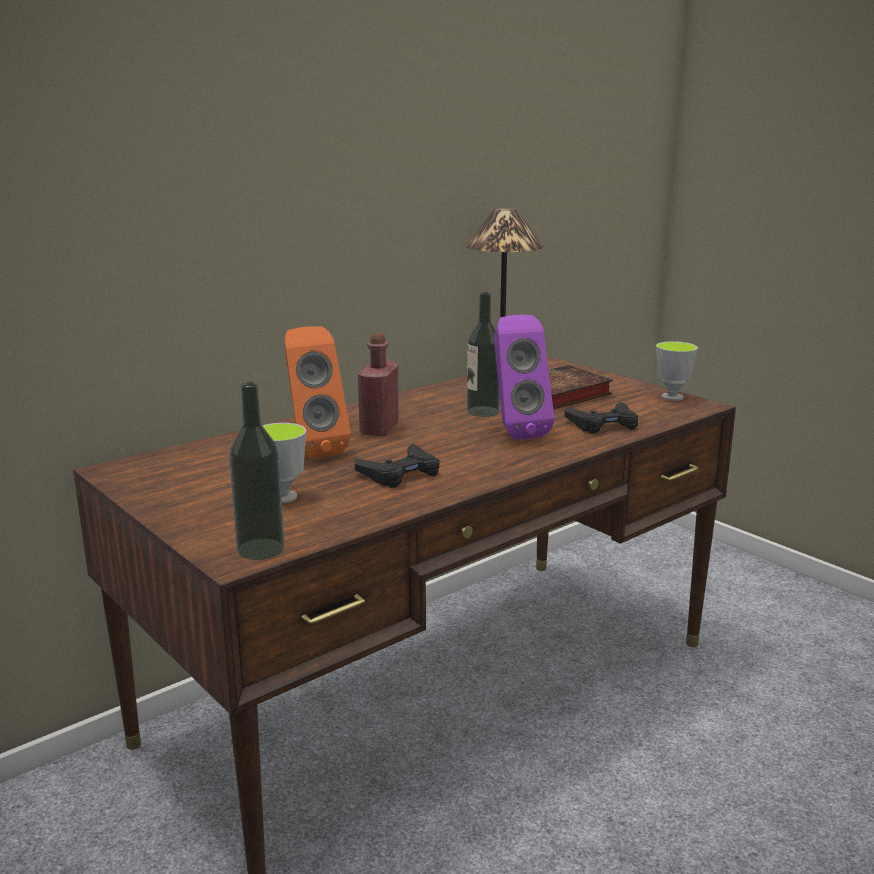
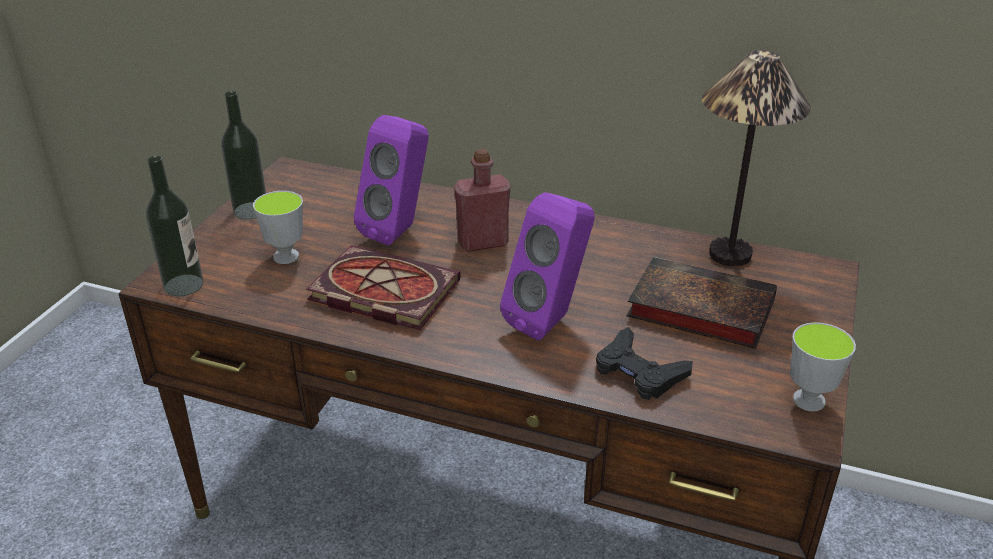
camera: 60 degrees right, 15 degrees up
(312, 450) = (400, 230): orange speaker -> purple speaker
(400, 473) = (380, 292): black game controller -> book
(483, 411) = (595, 281): bottle -> bottle (251, 210)

